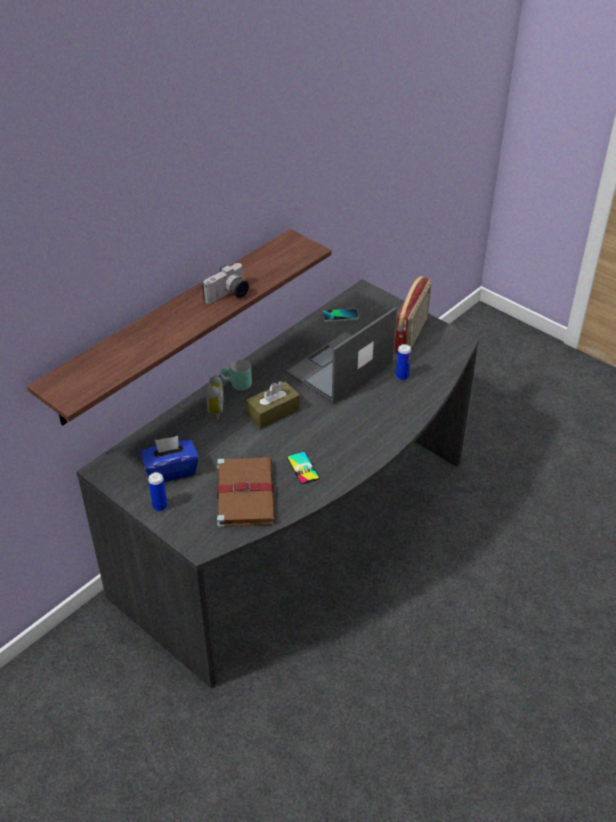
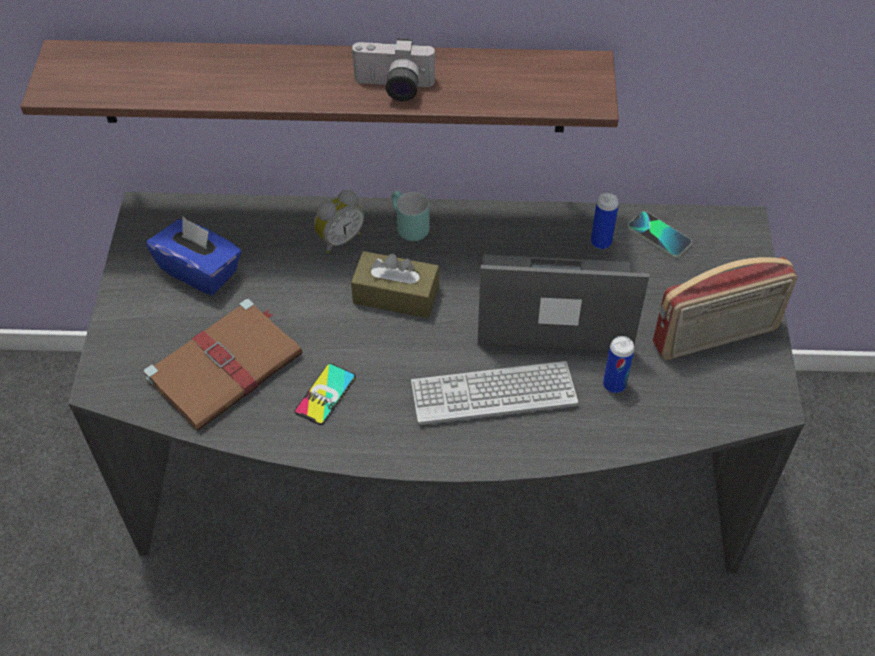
camera: 50 degrees right, 10 degrees up
(160, 506) = (133, 302): can -> can (601, 242)
(365, 414) = (493, 394): none -> keyboard

